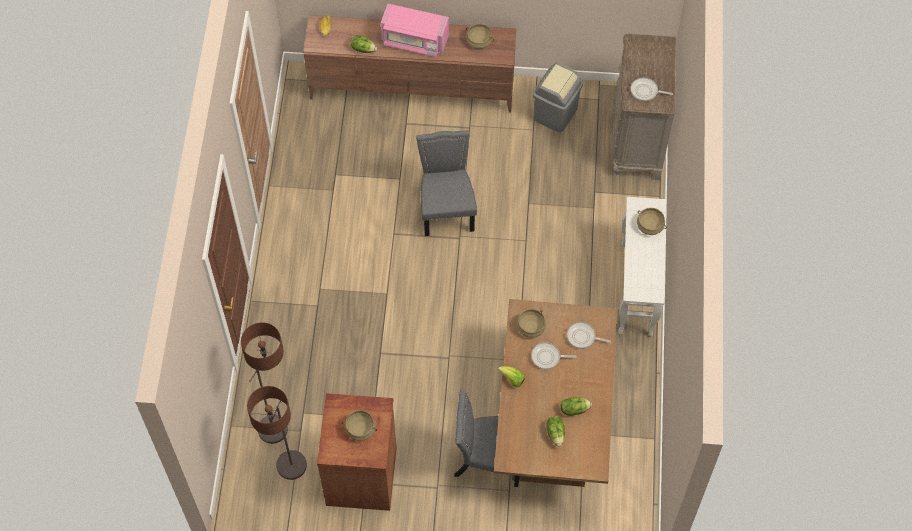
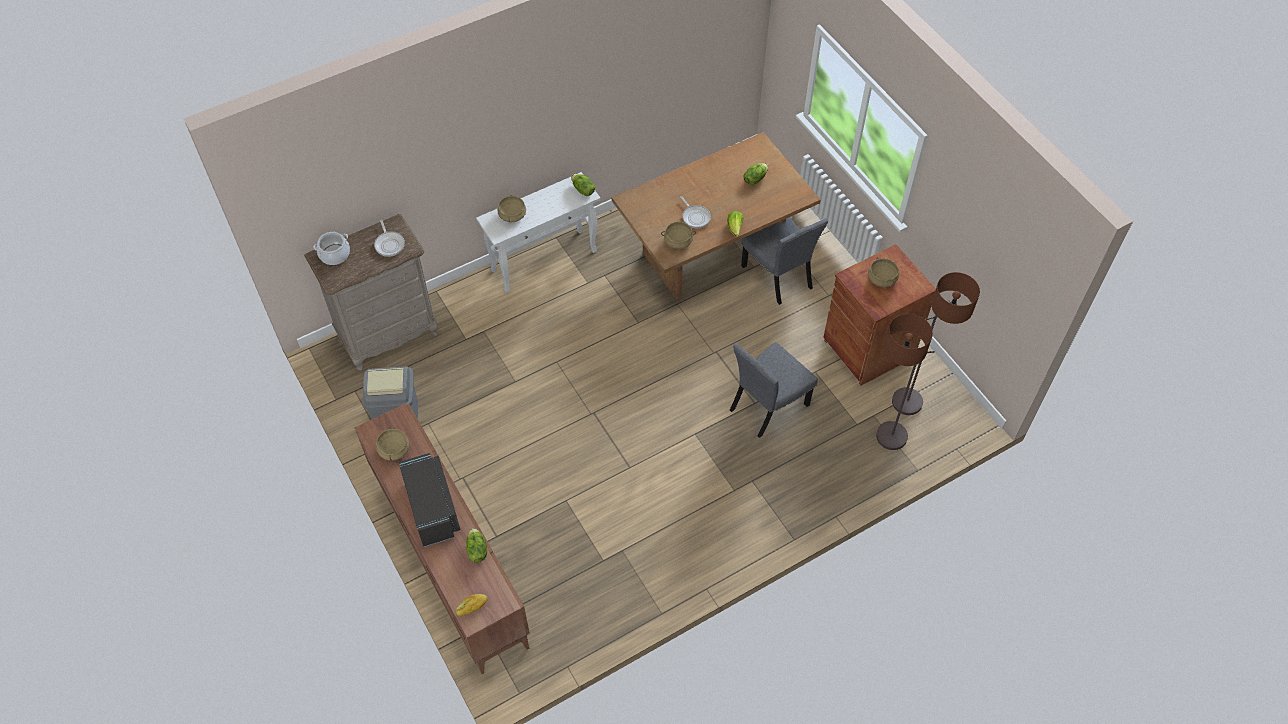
camera: 125 degrees left, 5 degrees down
(414, 40) = (432, 508): pink microwave -> black microwave
(446, 209) = (571, 440): grey chair -> grey chair (769, 404)
(574, 409) = (724, 178): lettuce -> lettuce (583, 190)
(583, 337) = (657, 204): frying pan -> none
(660, 53) = (335, 254): none -> cooking pot

